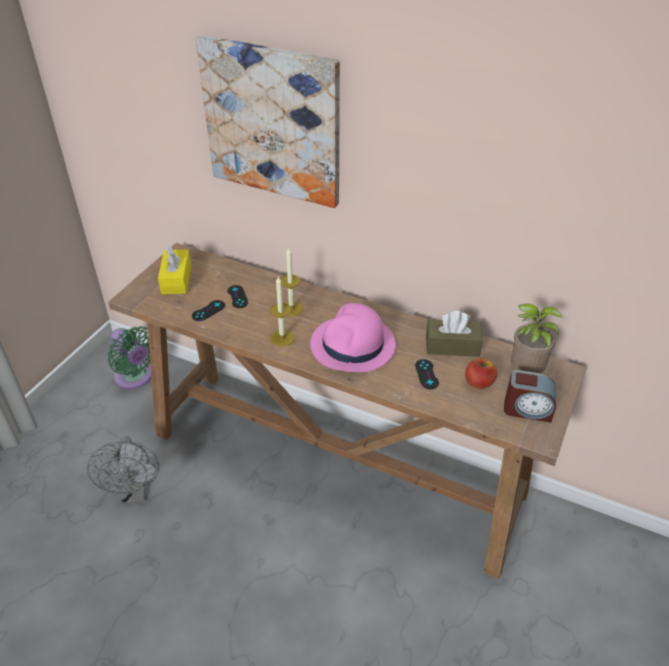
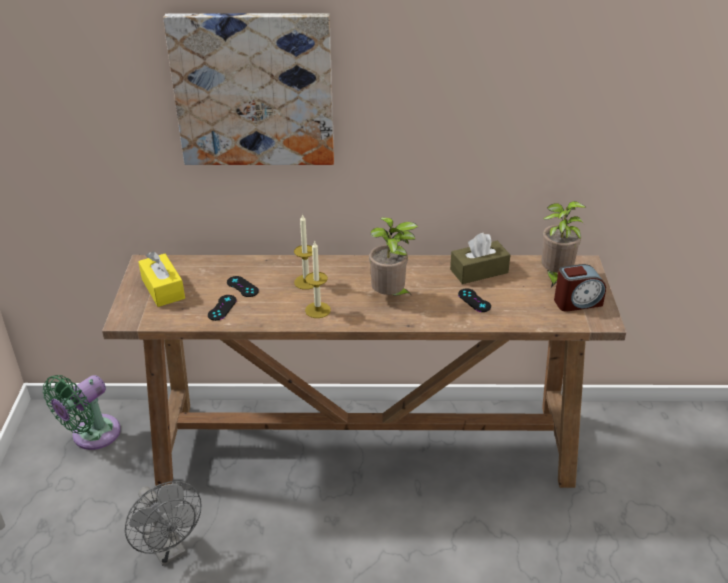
camera: 25 degrees left, 5 degrees down
(136, 377) = (92, 435): green fan -> green fan turned 105 degrees clockwise
(353, 345) = (390, 297): pink hat -> potted plant
(479, 382) = (523, 293): apple -> none

